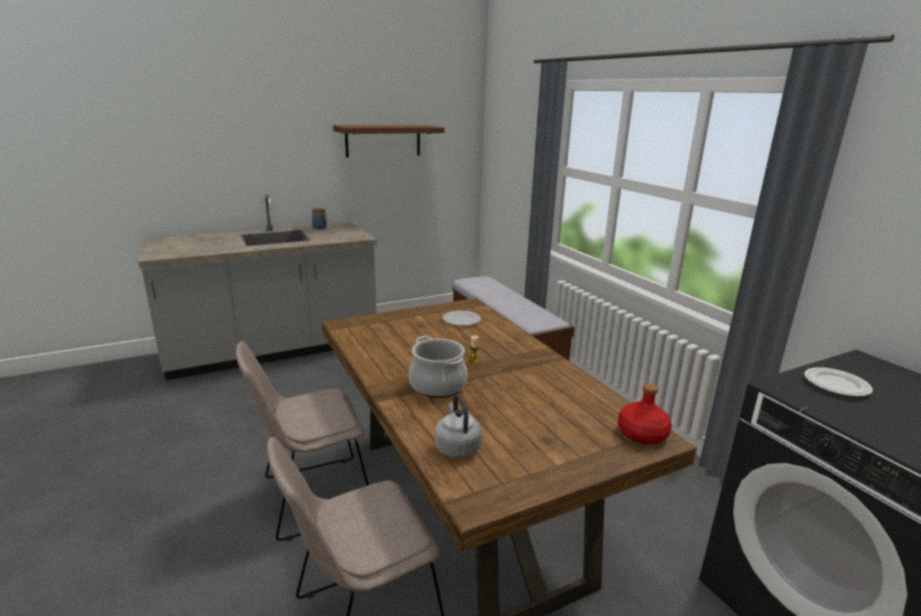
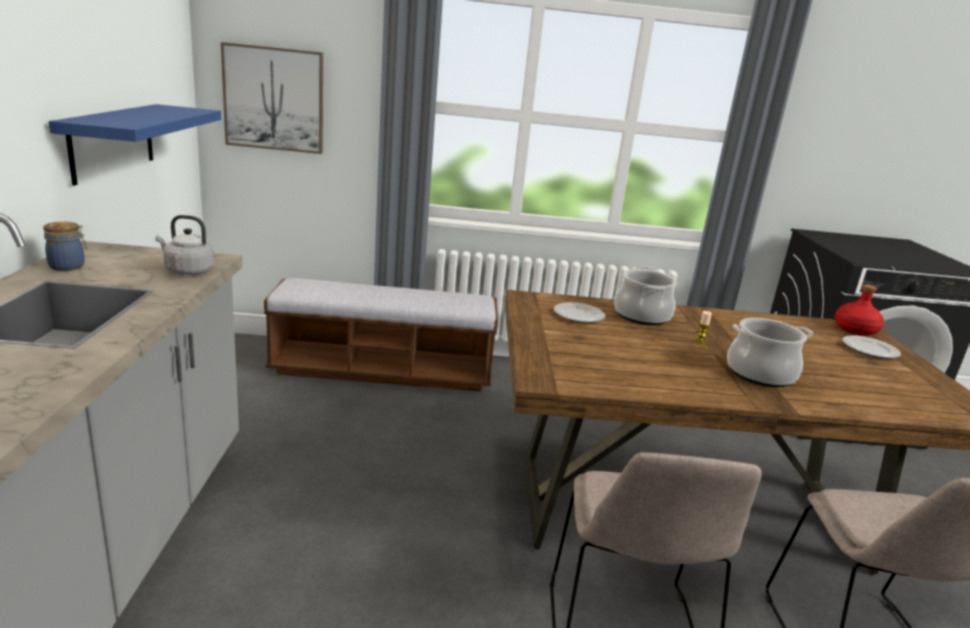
camera: 65 degrees left, 0 degrees up
(383, 140) = (98, 61): brown shelf -> none
(388, 179) = (112, 141): none -> blue shelf
(456, 447) = (895, 400): grey kettle -> grey kettle (187, 271)
(497, 338) = (641, 316): none -> cooking pot
(505, 163) = (274, 99): none -> picture
(836, 385) = (854, 250): plate -> plate (869, 349)

